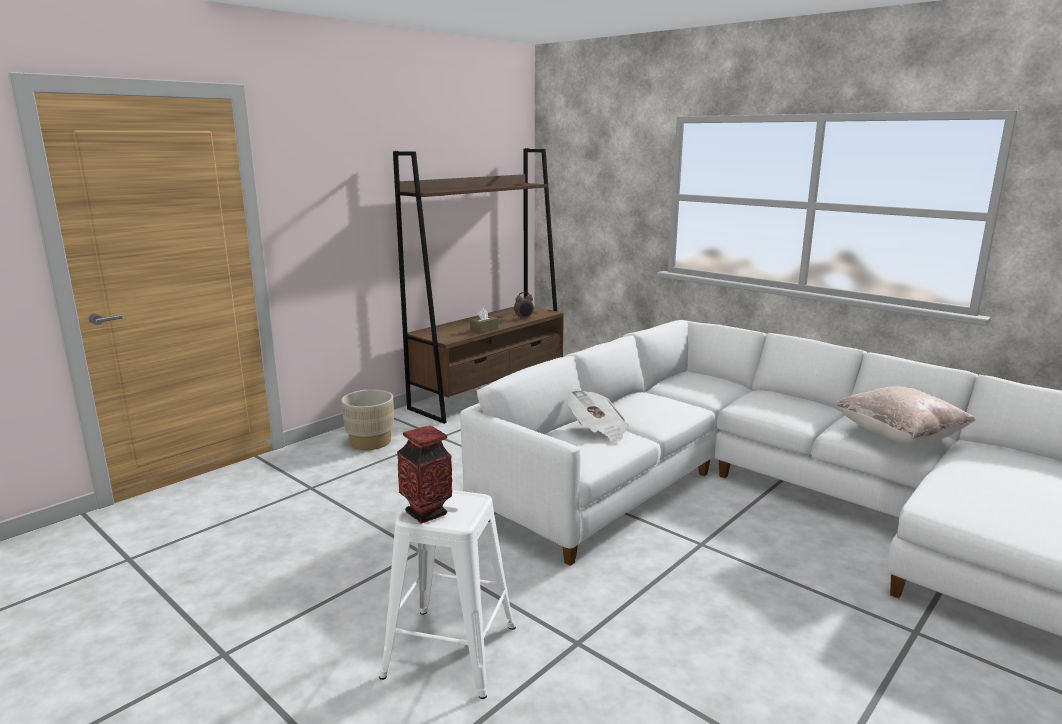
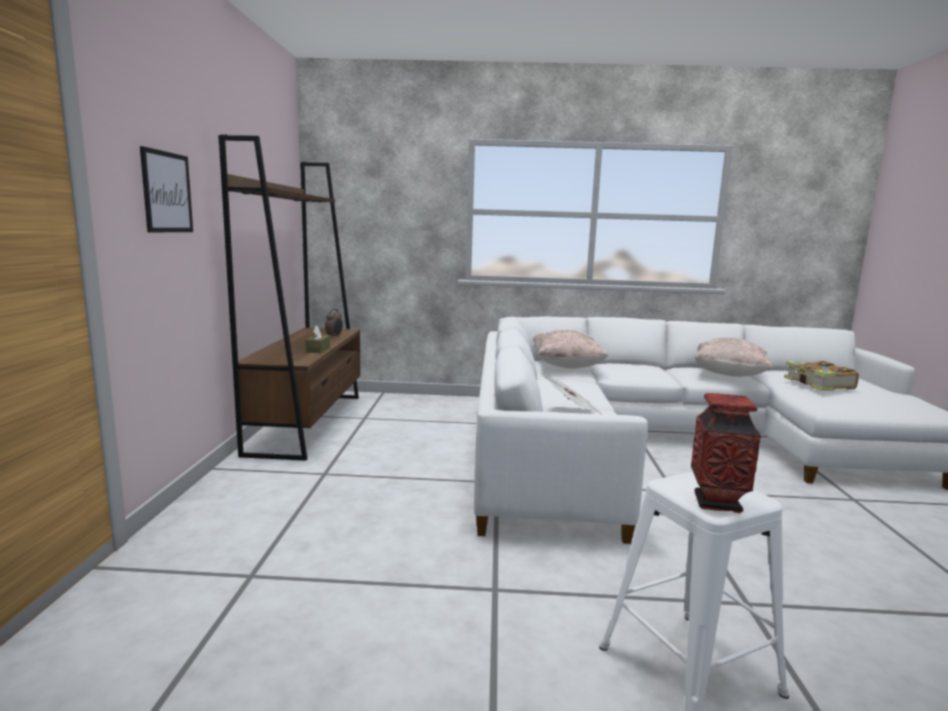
camera: 40 degrees left, 5 degrees down
(337, 204) = (167, 192): none -> picture
(370, 442) = (248, 501): beige planter -> none
(710, 386) = (566, 366): none -> beige pillow
(996, 478) = (818, 384): none -> book

